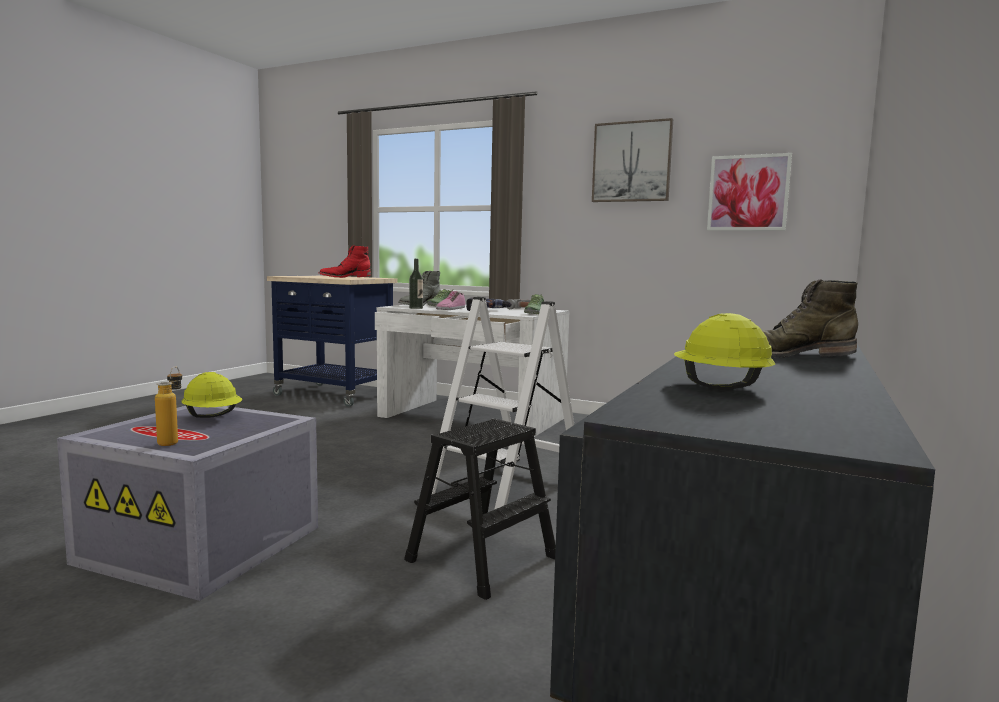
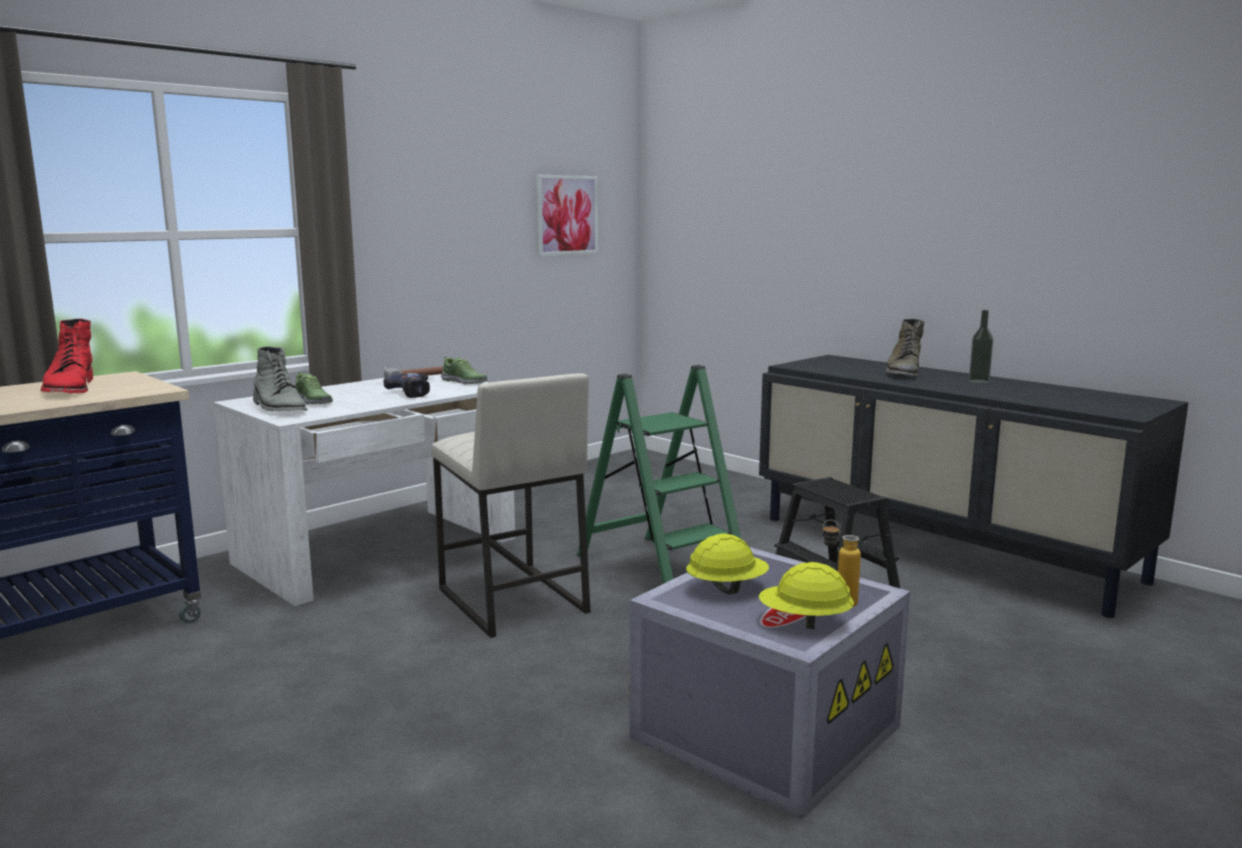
camera: 70 degrees left, 5 degrees up
(411, 453) = (512, 600): none -> beige stool
(416, 308) = (335, 412): bottle -> bottle (979, 381)
(450, 309) = (364, 401): shoe -> none
(509, 484) = (659, 568): white step ladder -> green step ladder
(632, 162) = (461, 174): picture -> none
(719, 387) = (1039, 397): yellow hard hat -> yellow hard hat (804, 622)

